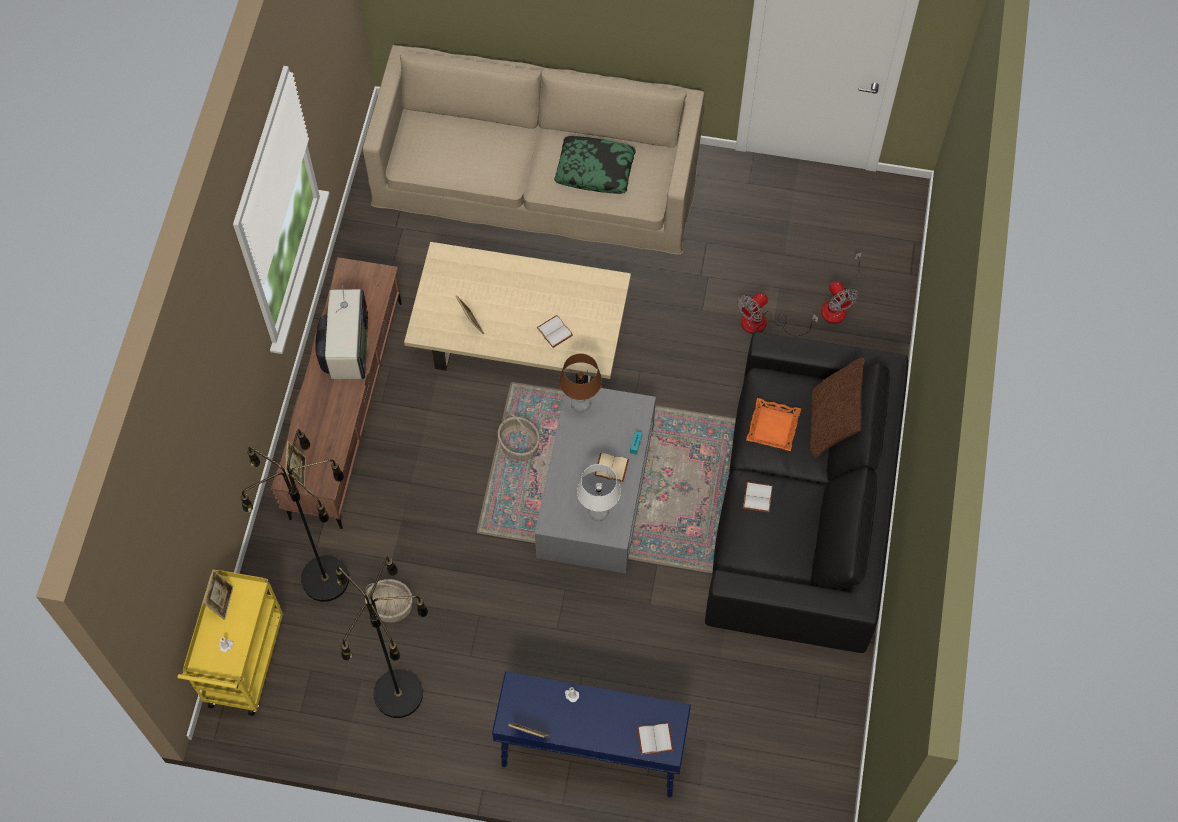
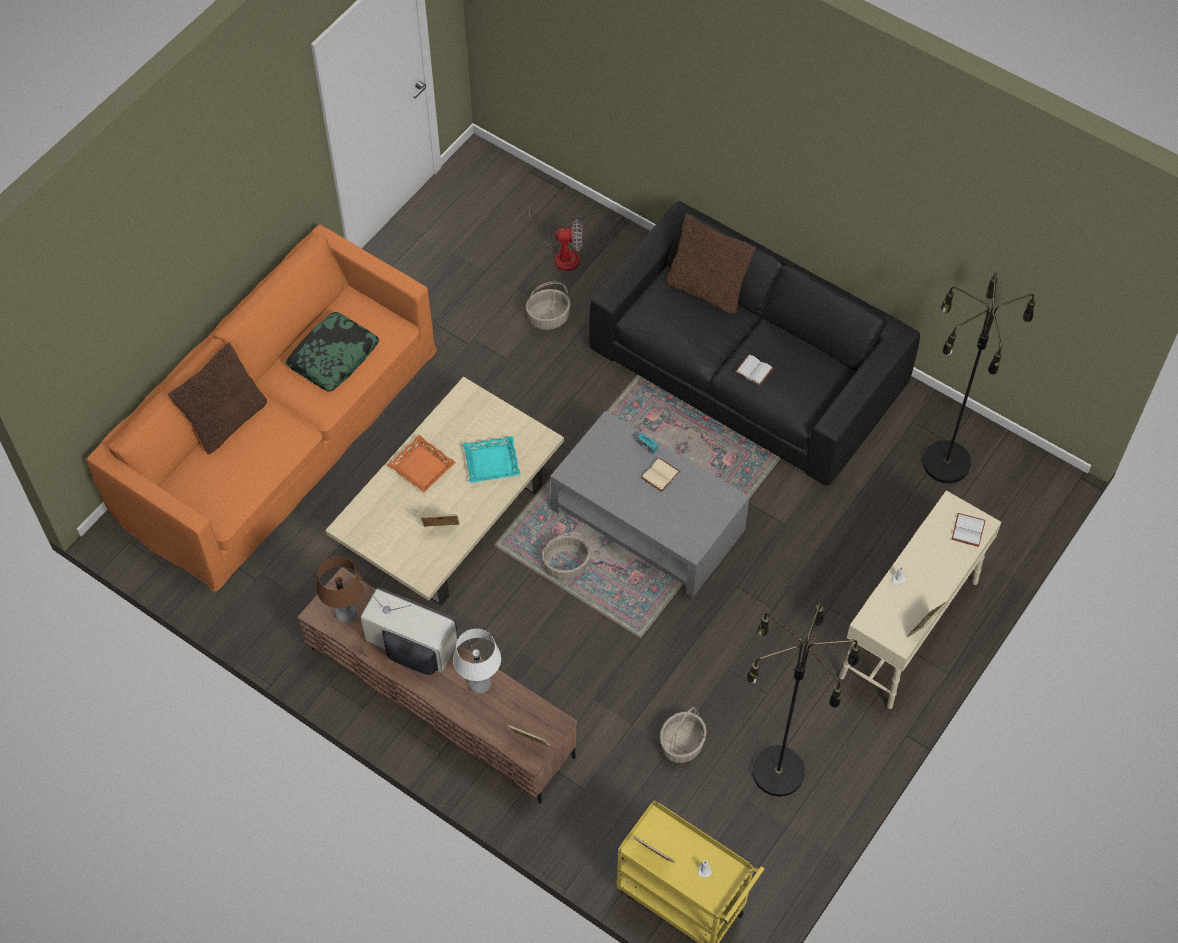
camera: 65 degrees left, 5 degrees down
(326, 578) = (623, 792): floor lamp -> floor lamp (945, 462)
(495, 124) = (226, 419): none -> brown pillow
(537, 178) = (277, 432): beige sofa -> orange sofa
(555, 332) = (491, 462): white book -> turquoise tray
(580, 404) = (580, 473): brown table lamp -> brown table lamp (345, 613)
(591, 752) = (907, 629): blue console table -> beige console table
(598, 512) = (700, 504): white table lamp -> white table lamp (479, 684)
(763, 324) = (548, 317): fan -> basket
(773, 427) = (690, 330): orange tray -> orange tray (422, 466)

